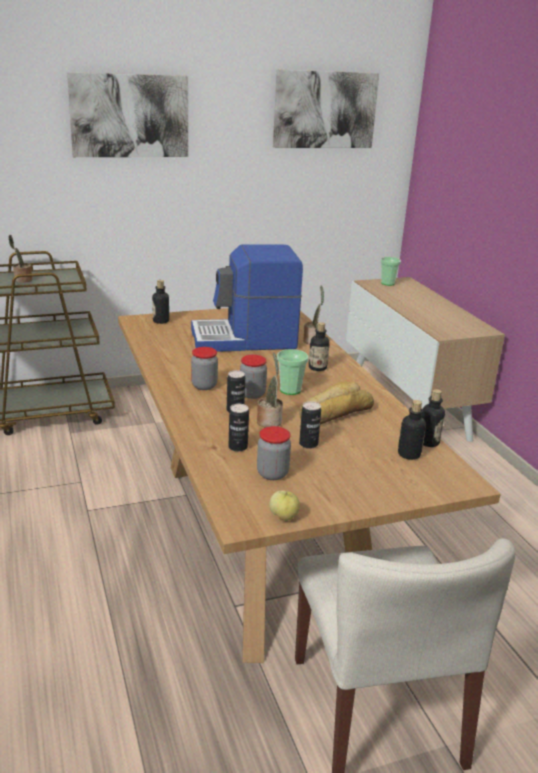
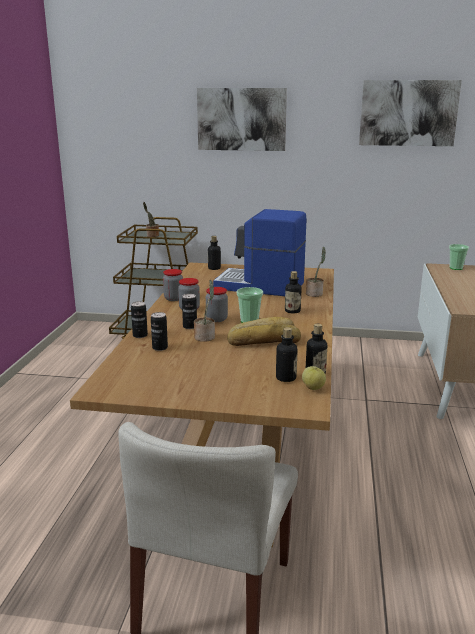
camera: 30 degrees right, 5 degrees down
(272, 473) = (161, 368): jar -> jar (173, 298)
(284, 516) = (131, 394): apple -> apple (313, 388)
(308, 444) = (214, 356): can -> can (140, 335)

